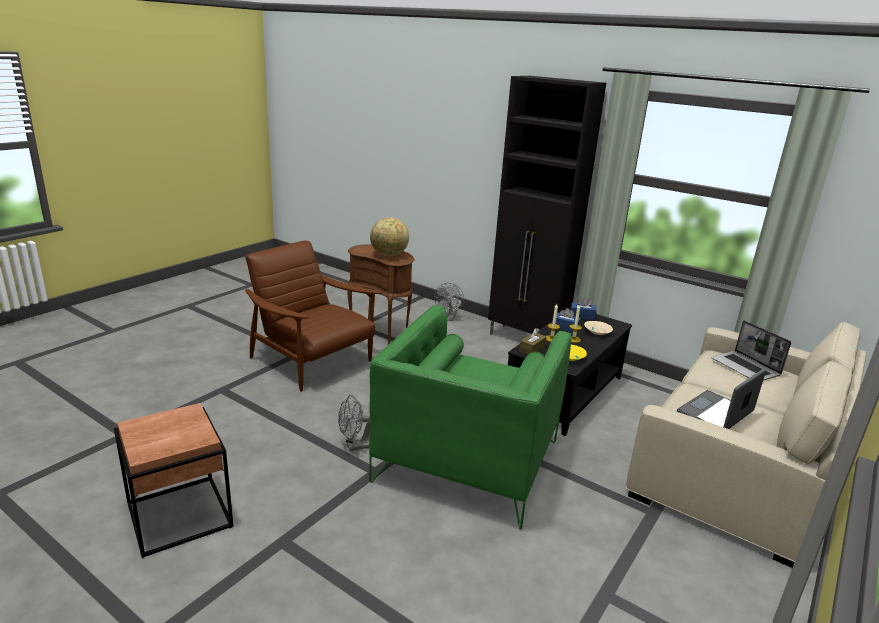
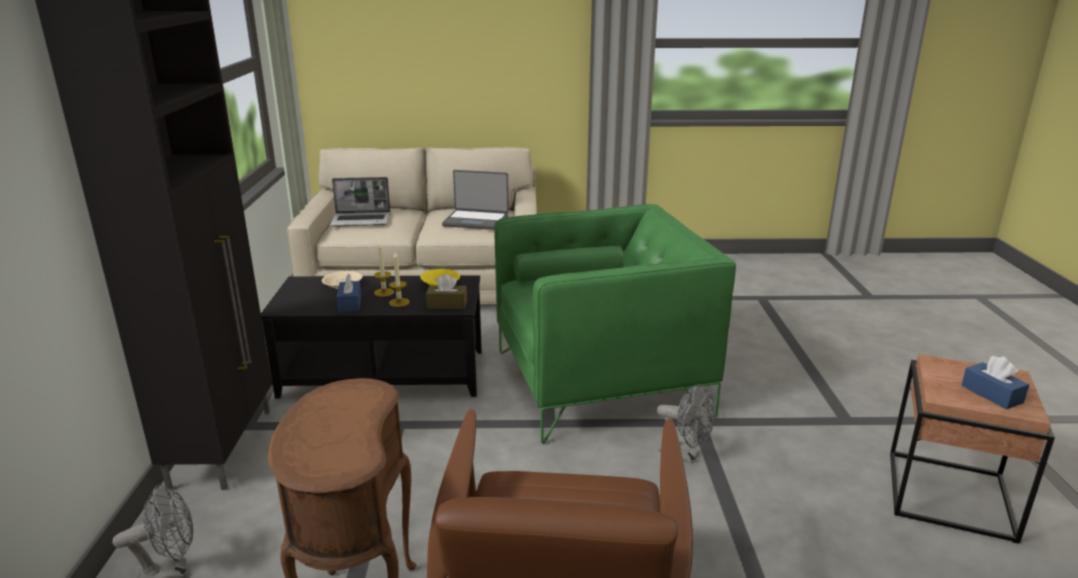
camera: 125 degrees left, 0 degrees up
(389, 255) = (348, 409): globe -> none
(582, 316) = (292, 303): blue tissue box -> blue tissue box (991, 394)
(746, 368) = (362, 220): laptop -> laptop turned 60 degrees clockwise

